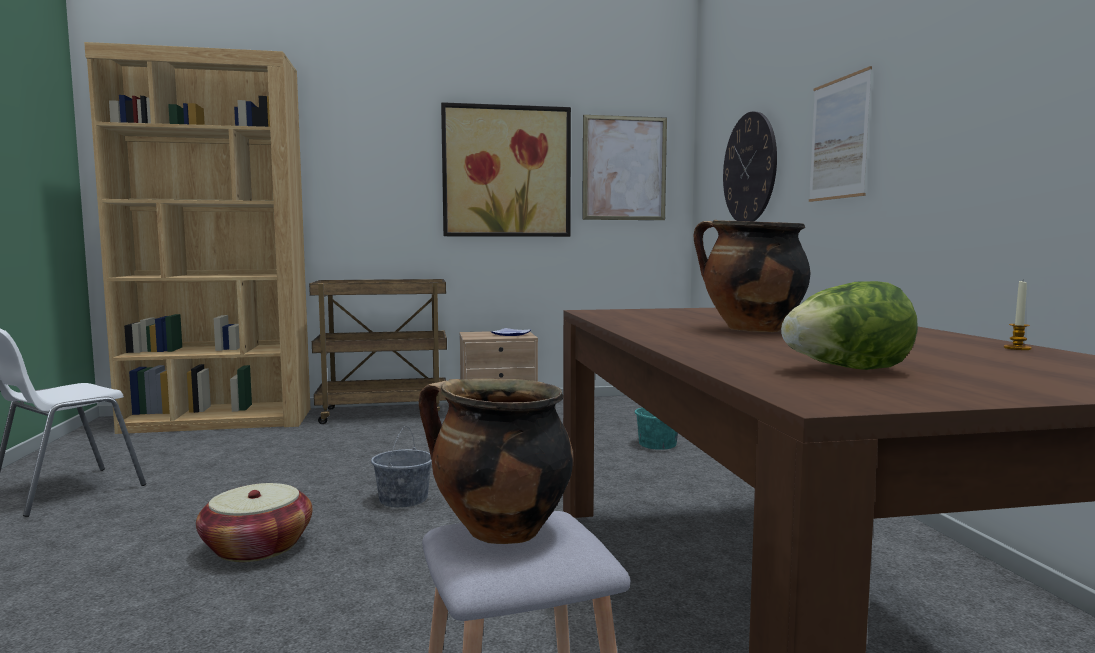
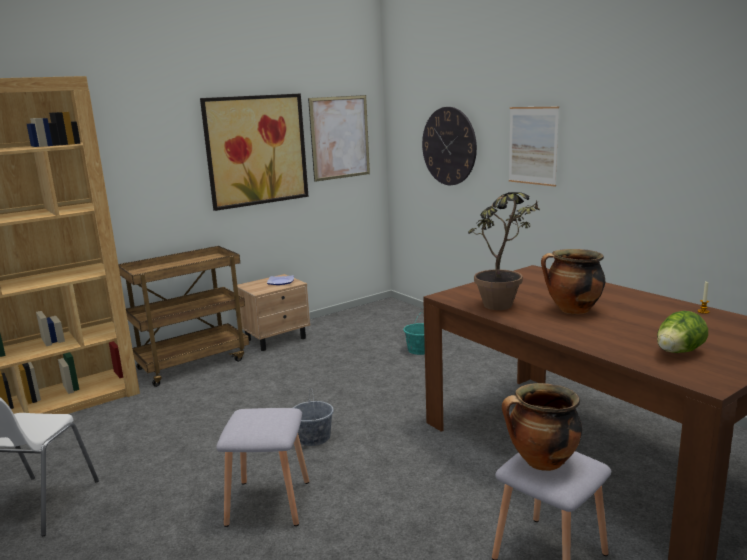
camera: 25 degrees left, 10 degrees up
(257, 547) = (268, 501): basket -> grey stool
(643, 321) = (503, 308): none -> potted plant

